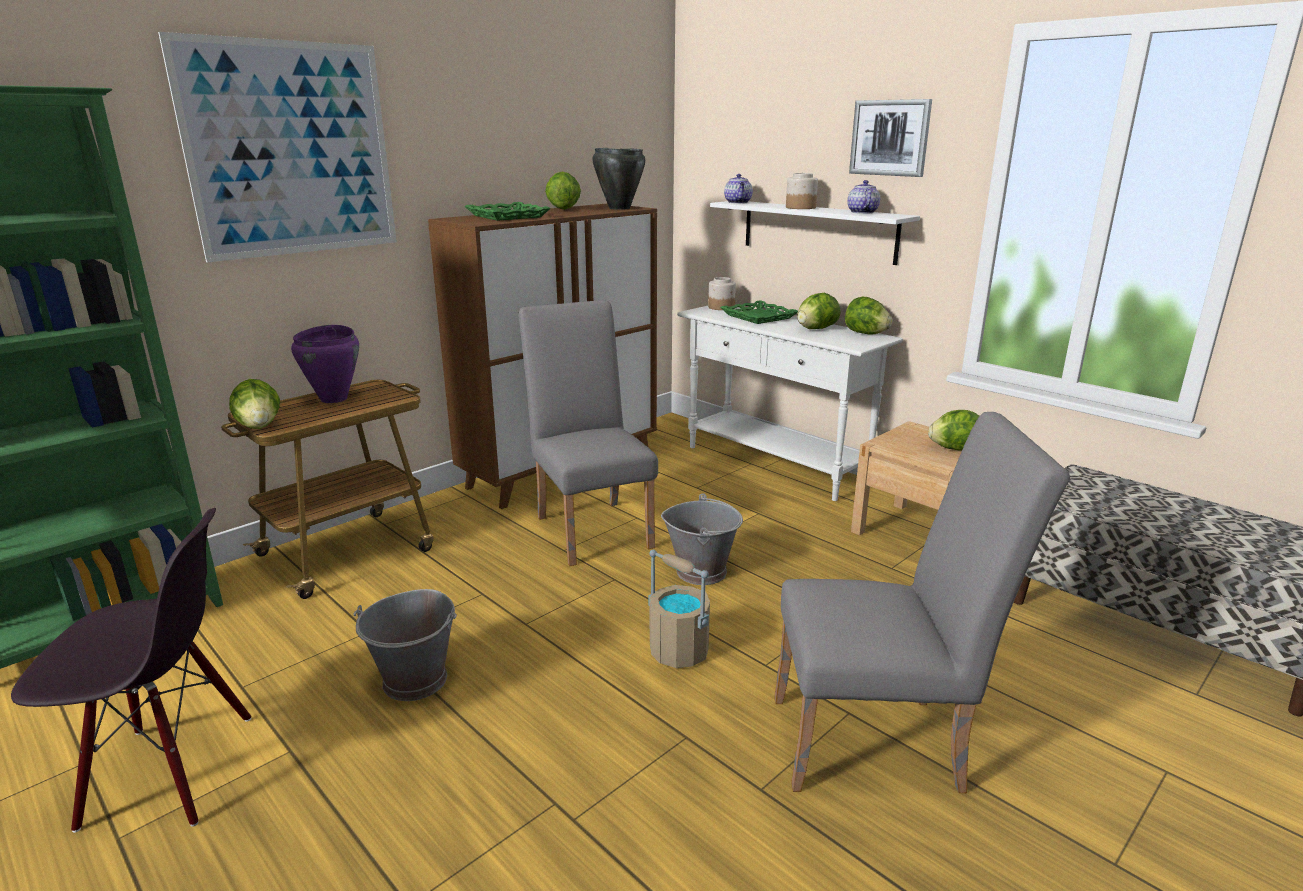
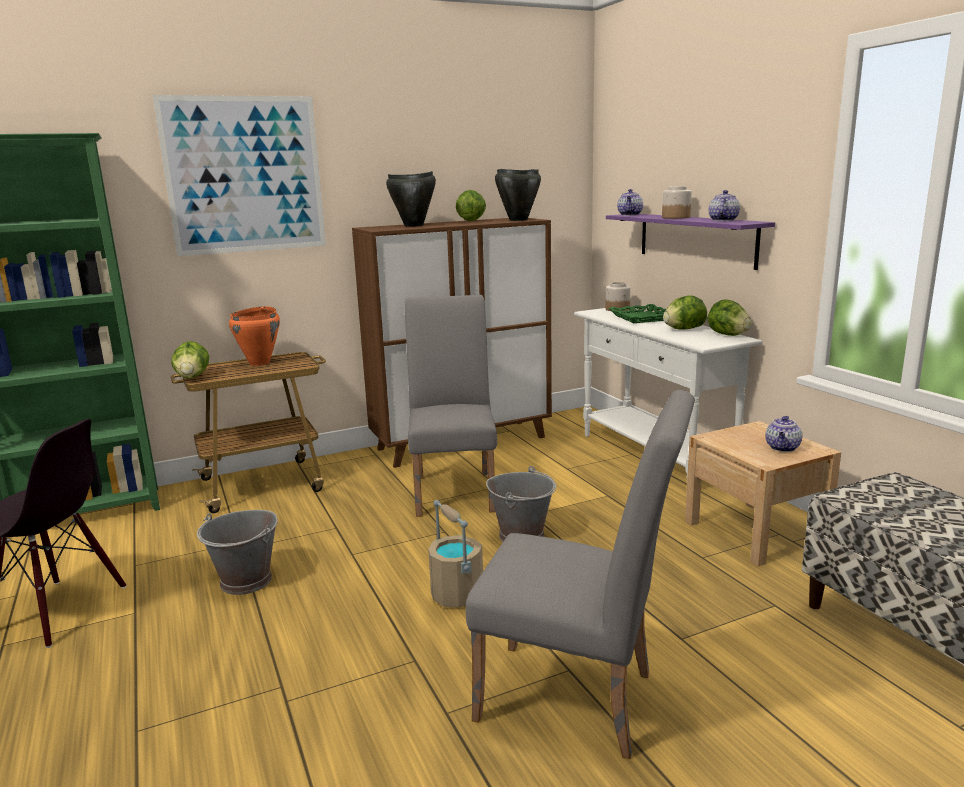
camera: 20 degrees right, 5 degrees down
(334, 399) = (260, 363): purple cooking pot -> orange cooking pot
(508, 216) = (414, 225): green tray -> black cooking pot
(818, 231) = (695, 239): white shelf -> purple shelf
(890, 138) = (750, 150): picture -> none
(954, 449) = (782, 448): lettuce -> teapot

